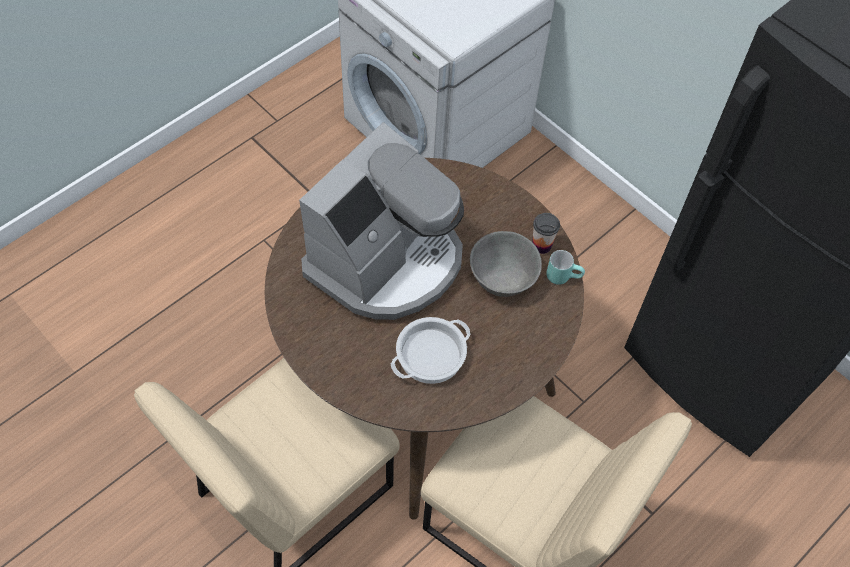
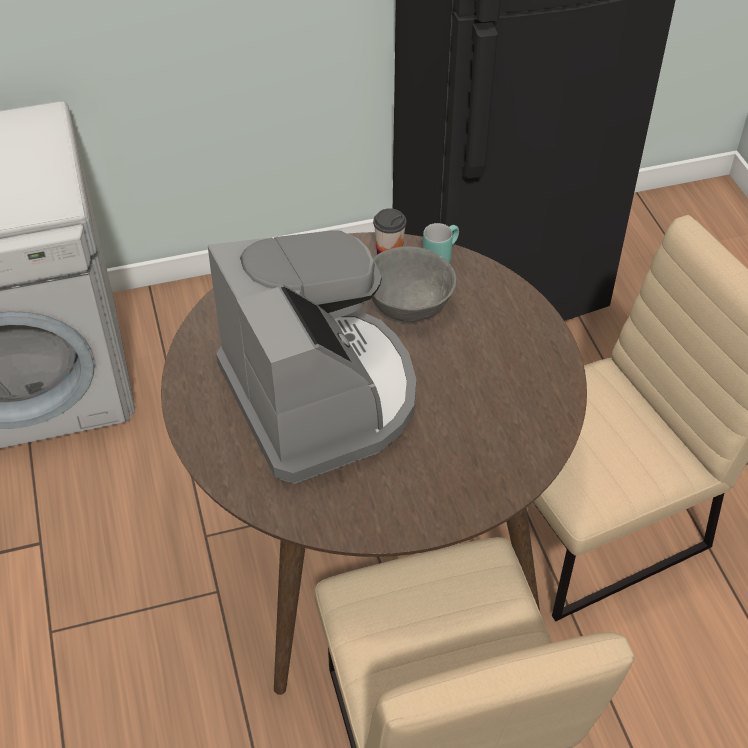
camera: 60 degrees left, 10 degrees down
(430, 354) = (474, 405): cooking pot -> none

